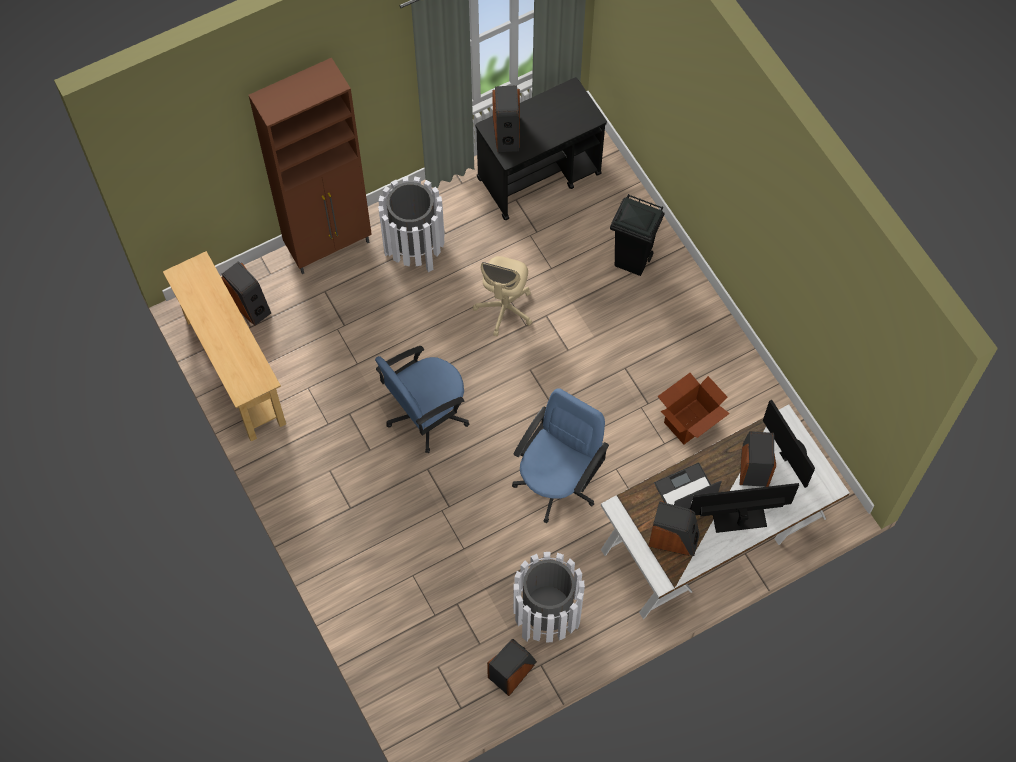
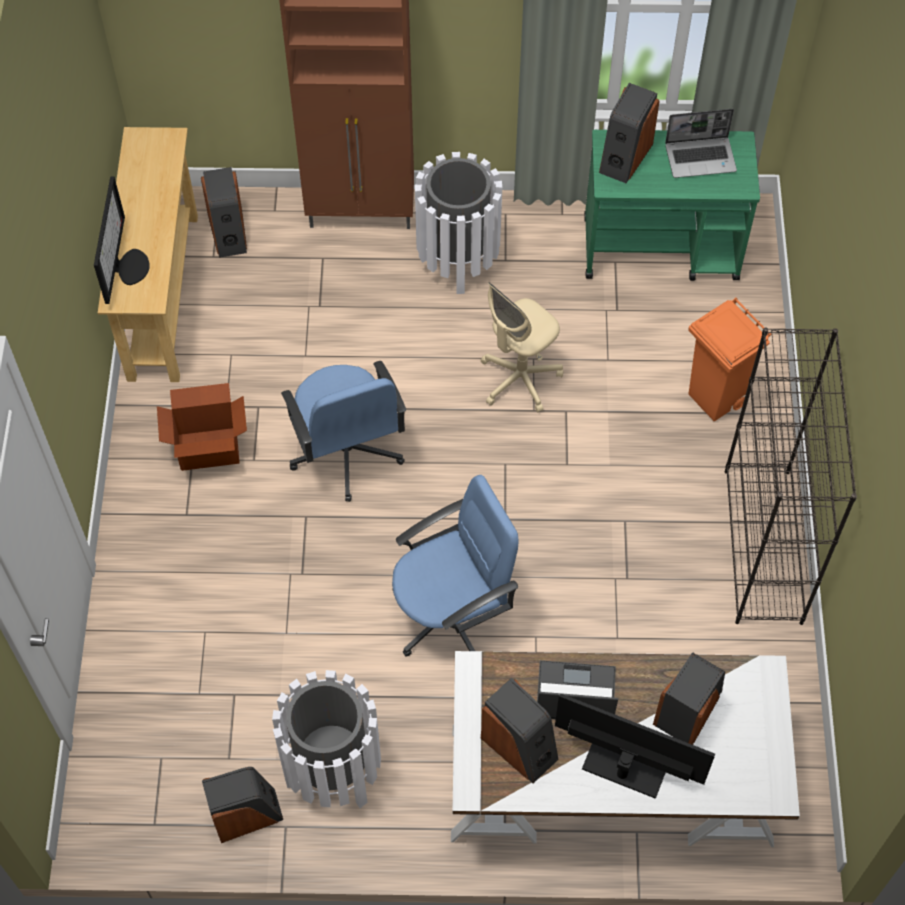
camera: 30 degrees right, 5 degrees down
(426, 414) = (346, 453): blue office chair -> blue office chair turned 105 degrees counterclockwise
(540, 176) = (661, 249): black cart -> green cart
(554, 110) = (701, 157): none -> laptop
(633, 261) = (715, 399): black trash can -> orange trash can
(689, 421) = (666, 627): cardboard box -> cardboard box (208, 448)
(716, 341) = (763, 546): none -> black bookcase
(790, 452) = (748, 719): monitor -> monitor (128, 266)

